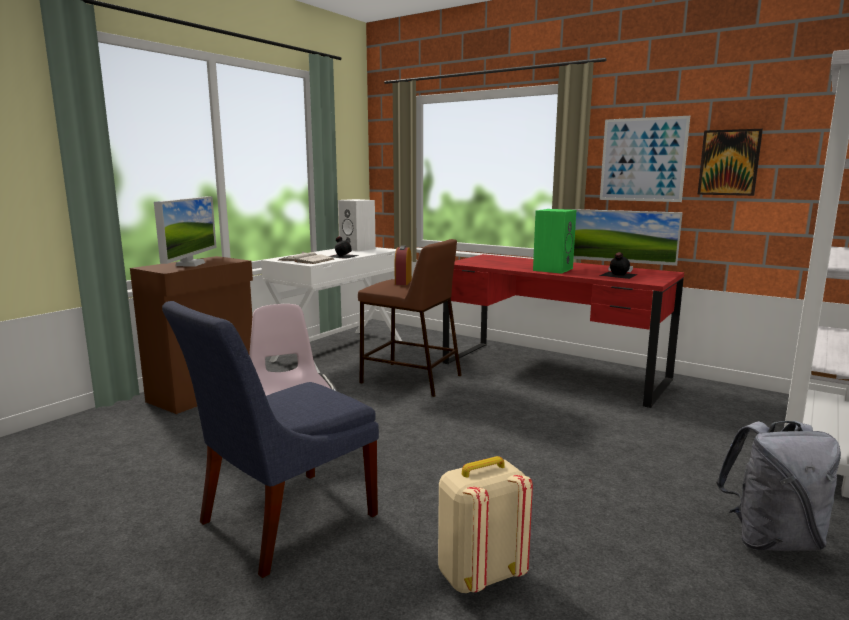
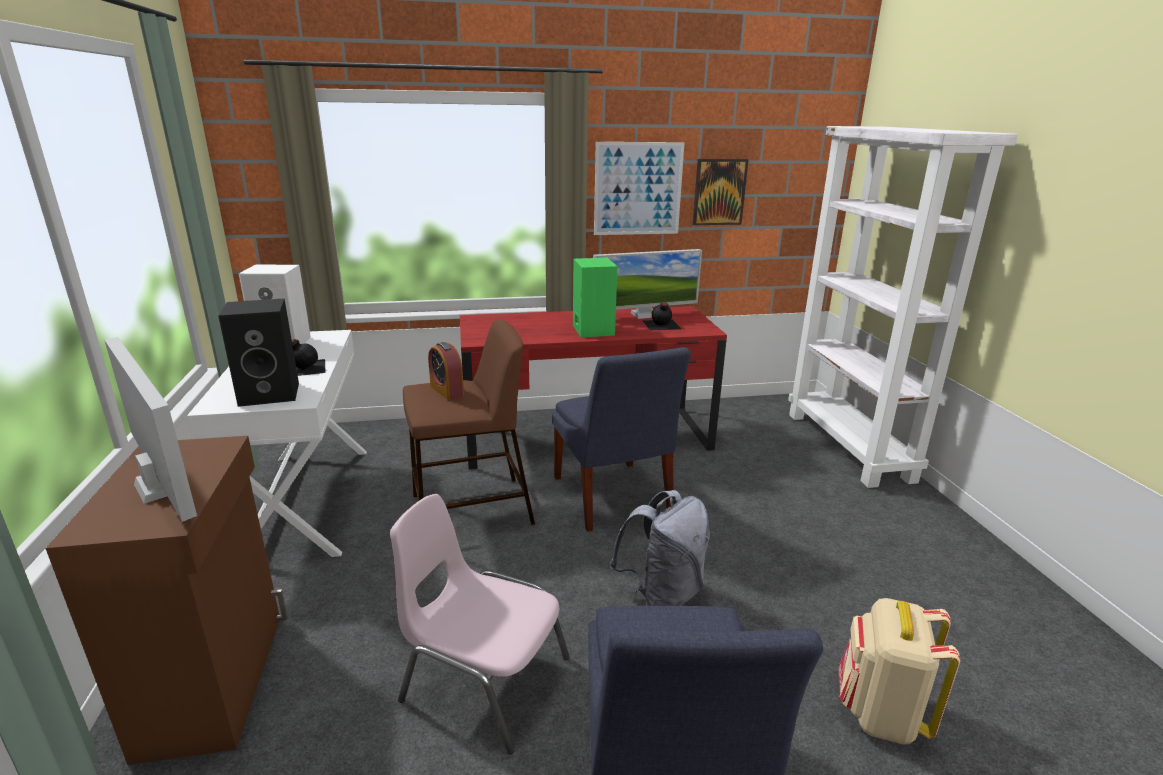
camera: 45 degrees left, 10 degrees up
(306, 260) = (271, 393): white book -> black speaker
(508, 403) = (612, 498): none -> blue chair
(771, 540) = (935, 546): grey backpack -> grey backpack (662, 595)

